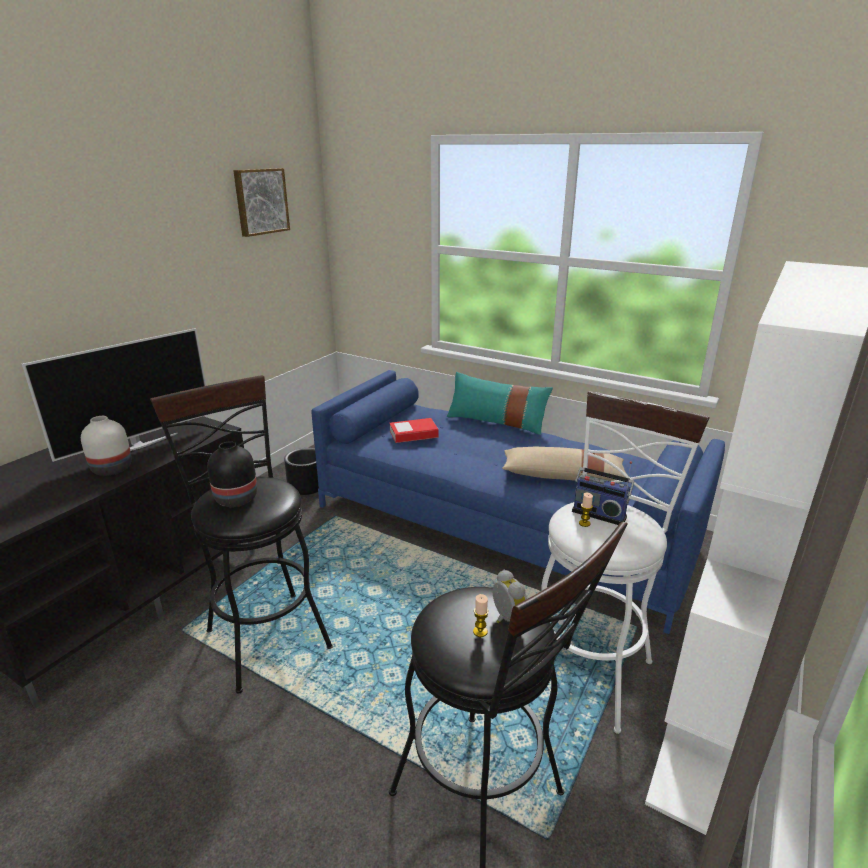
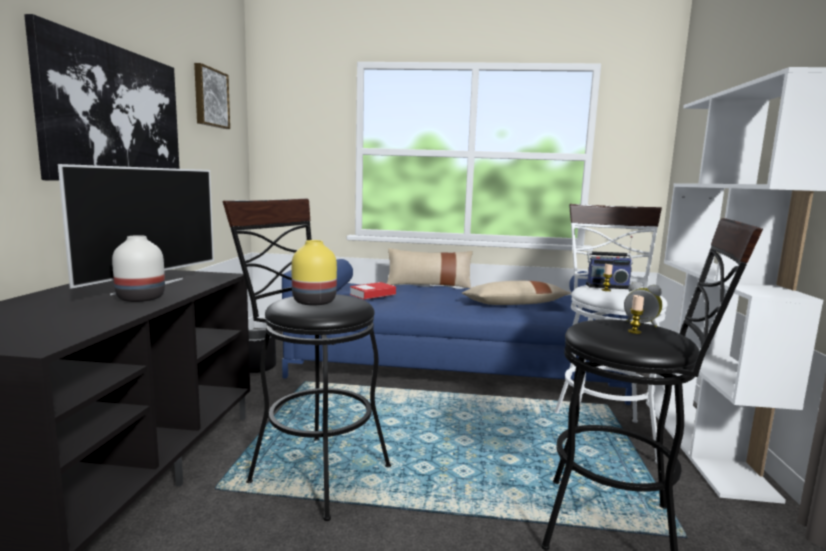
camera: 25 degrees left, 15 degrees down
(128, 263) = (114, 114): none -> picture
(235, 499) = (313, 302): black vase -> yellow vase
(496, 421) = (429, 285): turquoise pillow -> beige pillow

